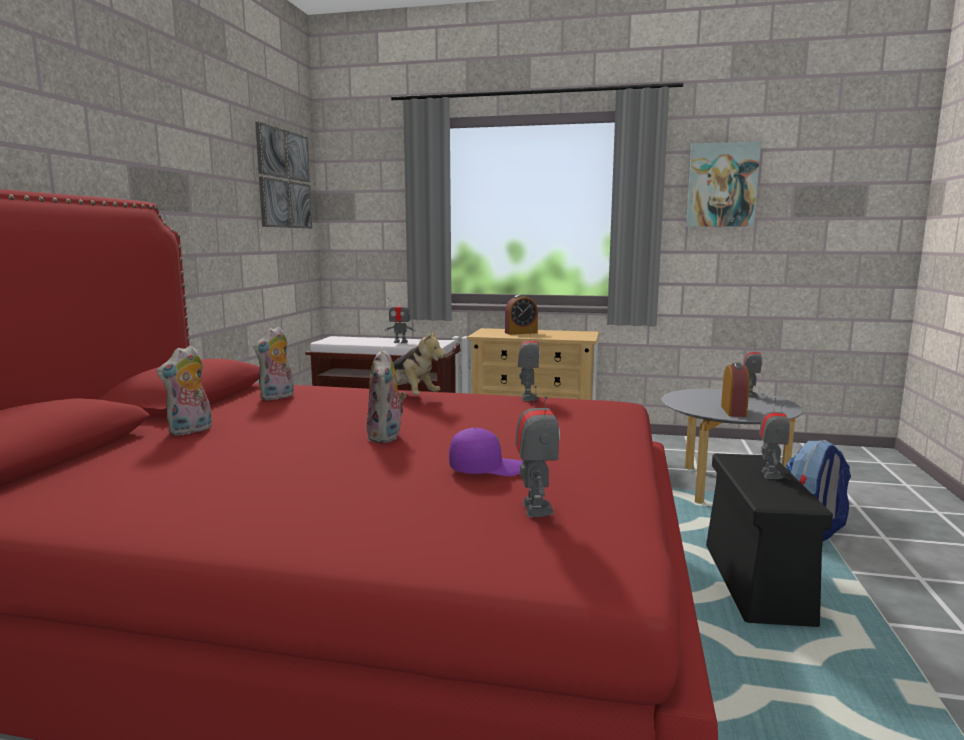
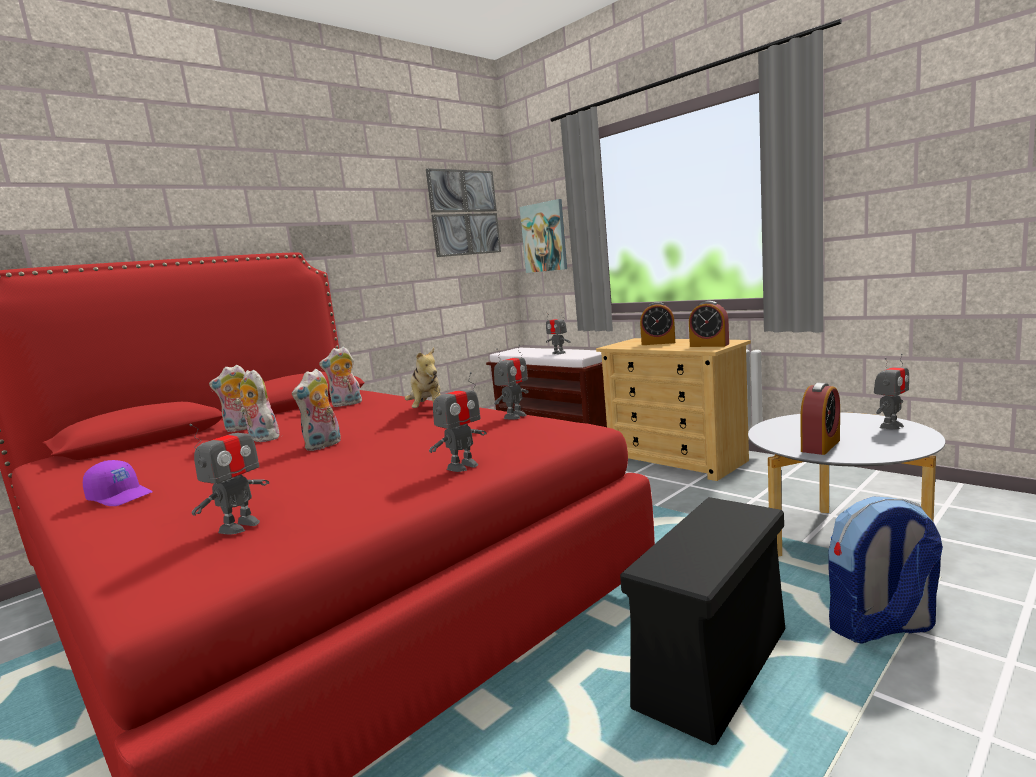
camera: 35 degrees right, 0 degrees up
(266, 438) = (261, 439): none -> plush toy
(486, 468) = (301, 483): purple cap -> purple cap (121, 496)
(576, 335) = (709, 345): none -> alarm clock
(722, 185) = (912, 140): picture -> picture (544, 237)
(770, 474) = (724, 534): toy robot -> toy robot (463, 466)

